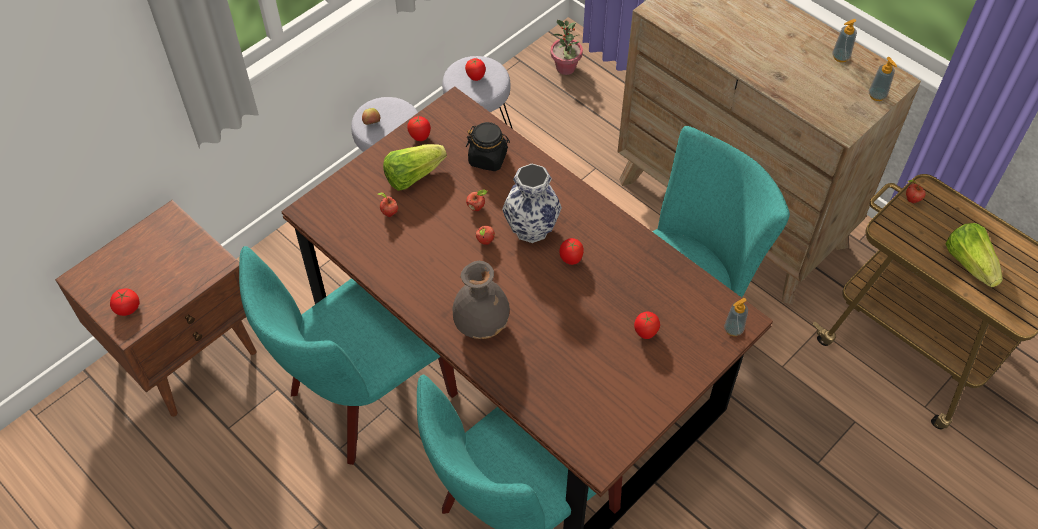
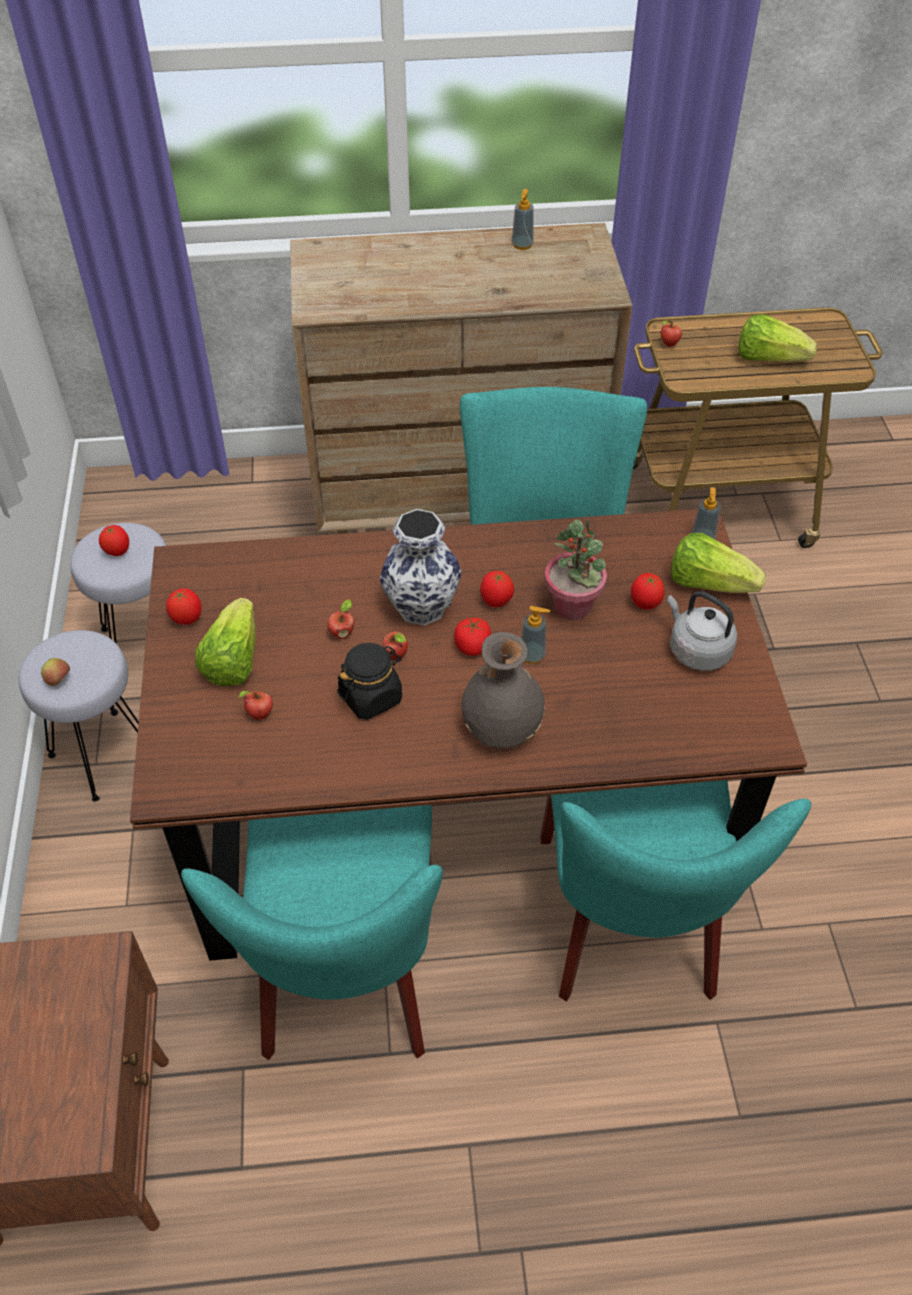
camera: 50 degrees left, 5 degrees down
(127, 308) = (49, 1120): tomato -> tomato (472, 647)
(488, 158) = (288, 582): black jar -> black jar (371, 697)
(565, 68) = (145, 512): potted plant -> potted plant (572, 607)
(634, 382) = (696, 650): none -> grey kettle
(698, 355) = (708, 583): none -> lettuce
(877, 95) = (592, 253): soap dispenser -> soap dispenser (532, 655)

